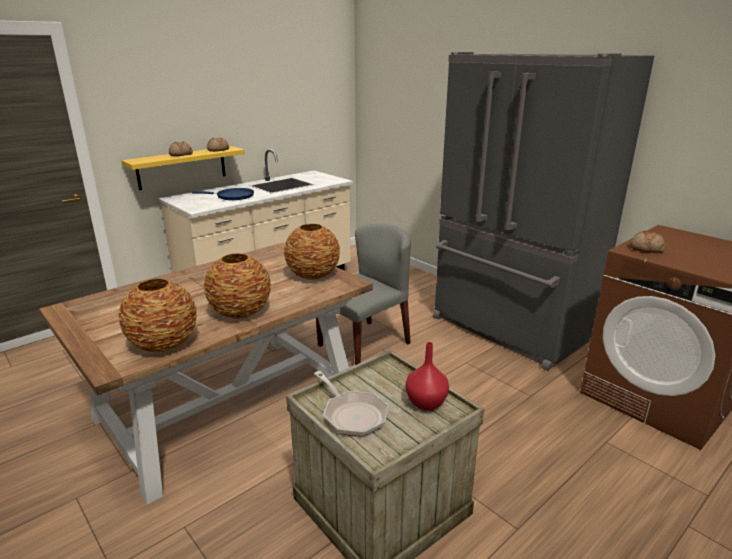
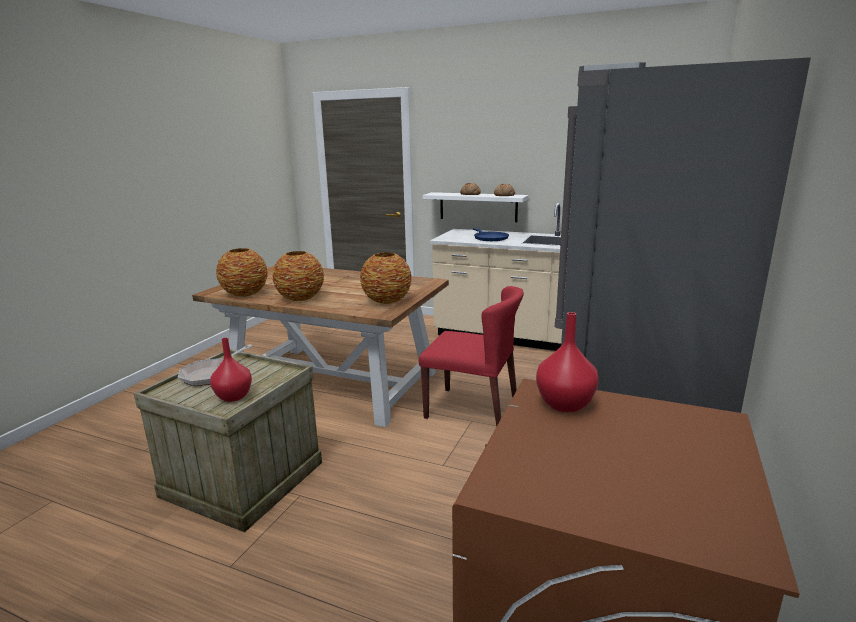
camera: 65 degrees right, 5 degrees down
(182, 167) = (478, 207): yellow shelf -> white shelf
(364, 344) = (472, 409): grey chair -> red chair
(646, 249) = (563, 404): bread -> red vase

